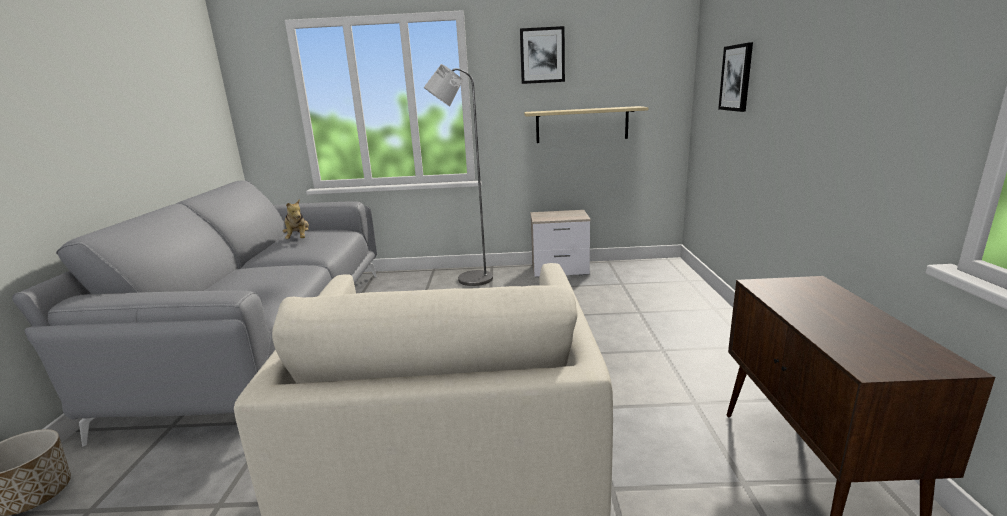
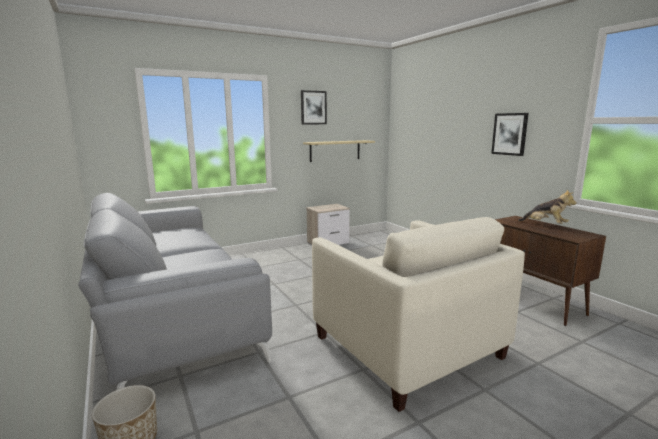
camera: 30 degrees left, 5 degrees down
(299, 239) = (172, 235): plush toy -> plush toy (545, 225)
(468, 280) = (276, 256): grey floor lamp -> none
(736, 78) = (428, 126): picture -> picture (509, 134)

